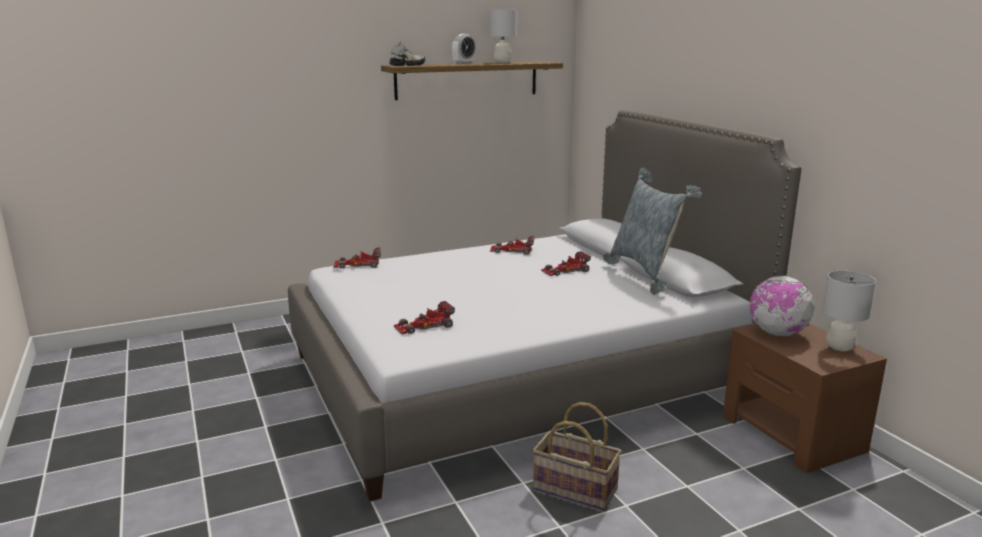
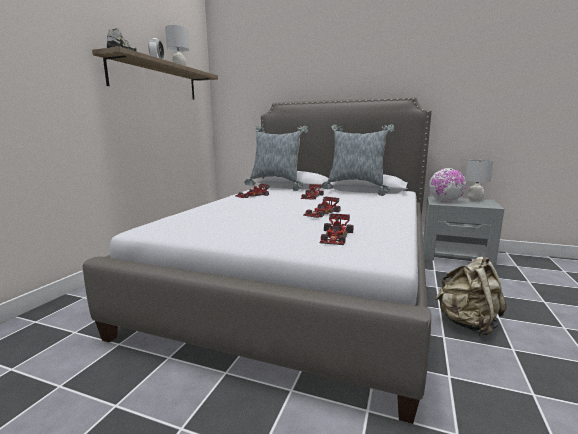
camera: 45 degrees left, 5 degrees down
(358, 264) = (163, 220): toy car -> toy car (322, 213)
(574, 489) = (467, 324): basket -> beige backpack
(577, 243) = (277, 188): none -> pillow
(793, 434) = (456, 255): brown nightstand -> grey nightstand

